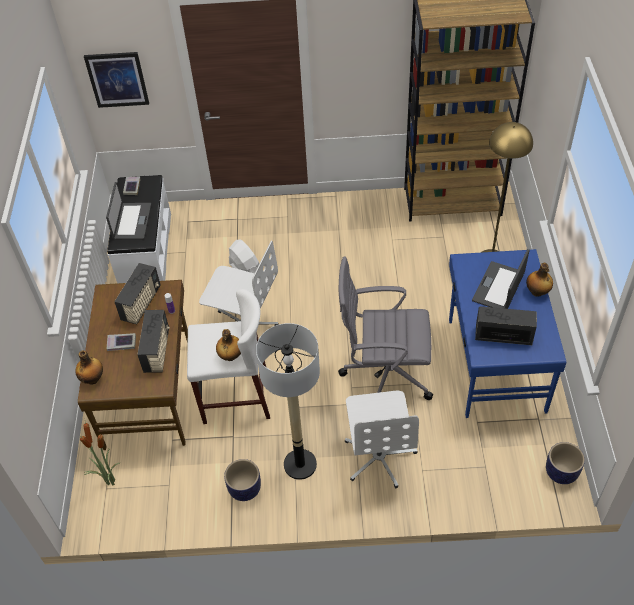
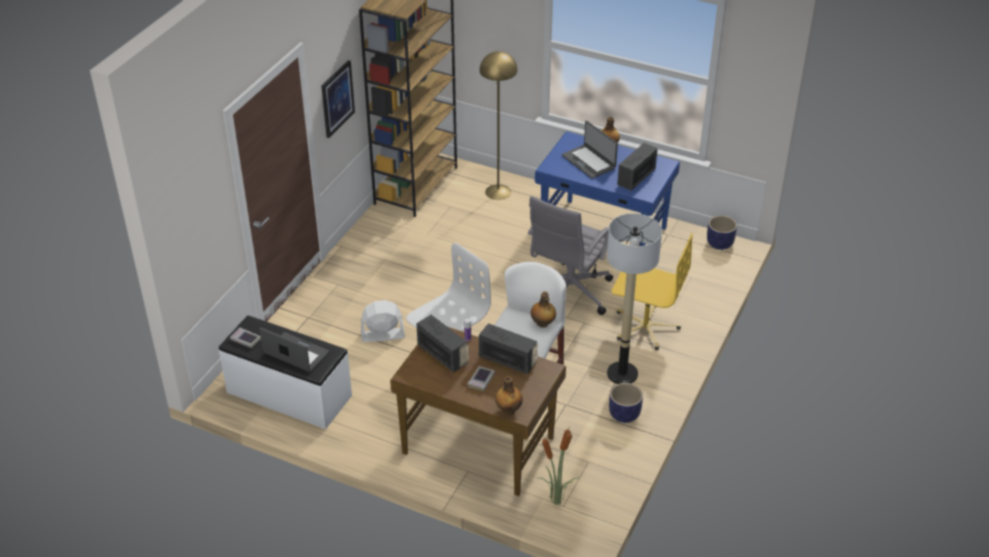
camera: 65 degrees left, 10 degrees down
(117, 79) = (195, 232): picture -> picture (337, 98)
(379, 456) = (645, 327): white office chair -> yellow office chair

